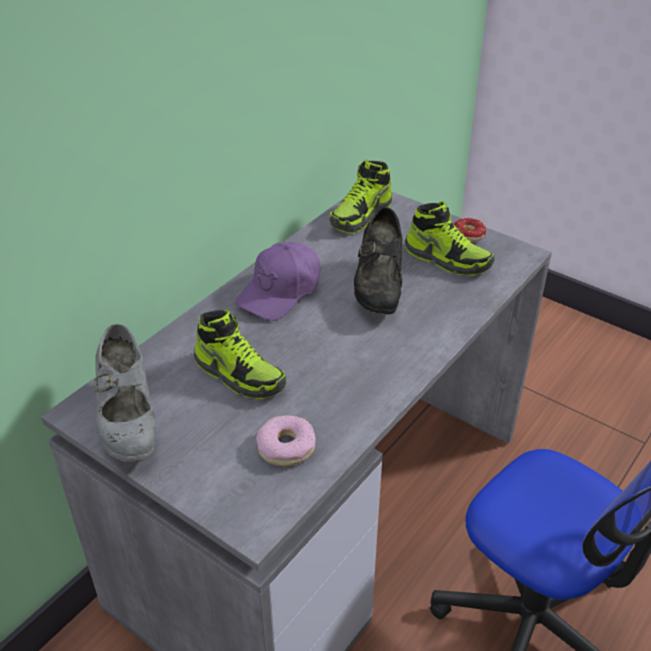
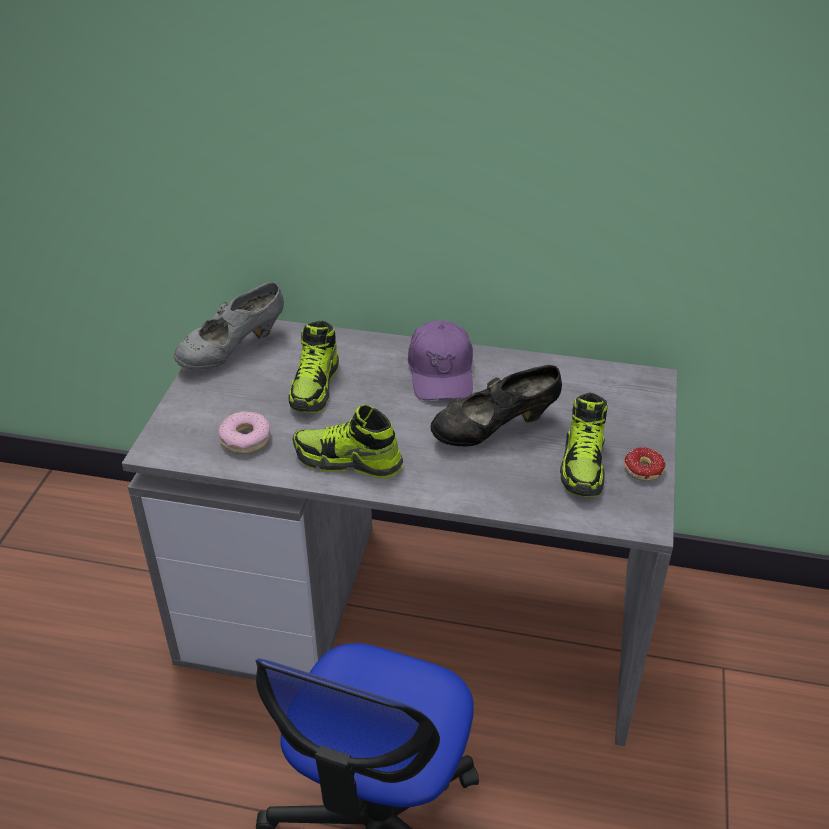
camera: 65 degrees right, 0 degrees up
(280, 291) = (441, 372): purple cap -> purple cap turned 105 degrees counterclockwise
(361, 216) = (608, 384): shoe -> shoe (348, 461)

